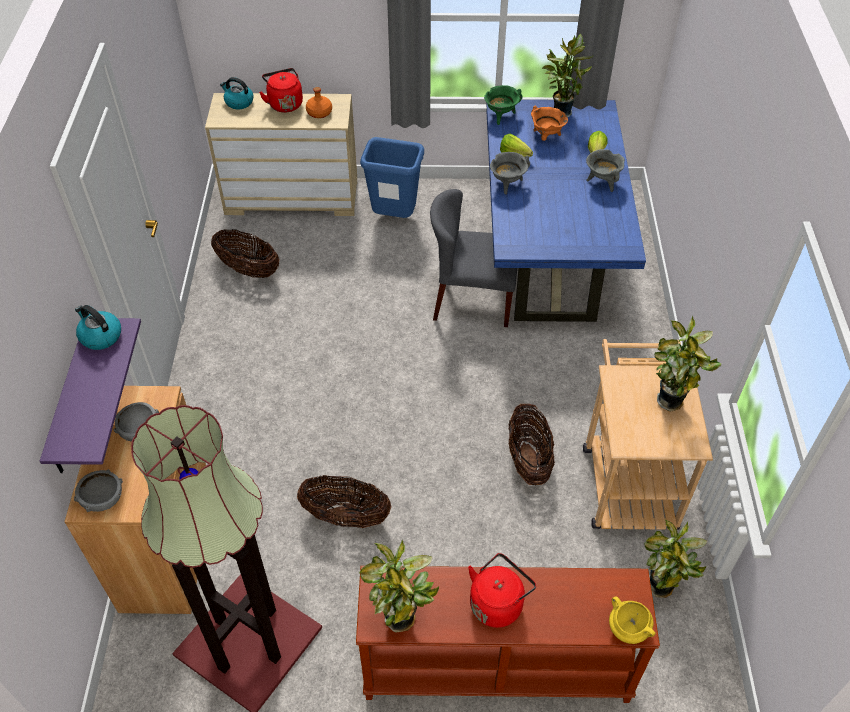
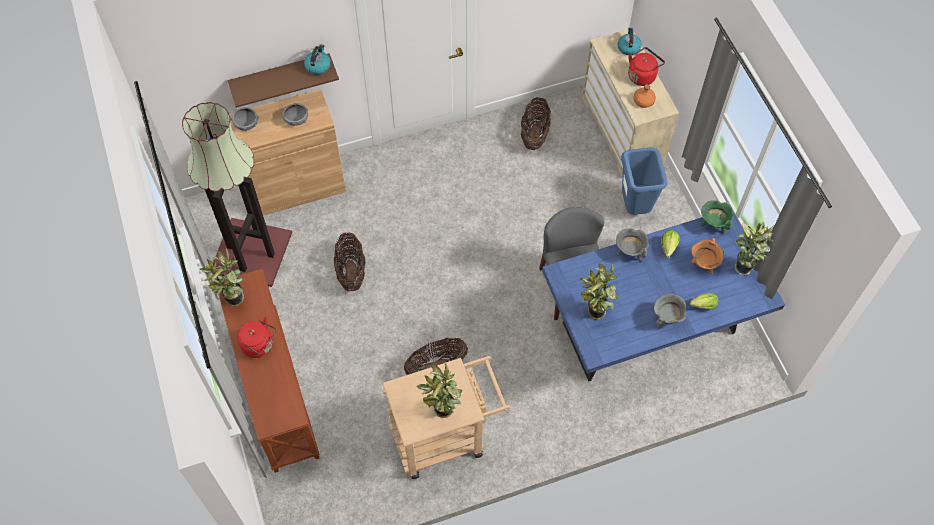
camera: 70 degrees right, 10 degrees up
(71, 400) = (281, 75): purple shelf -> brown shelf
(627, 628) = (263, 420): yellow cooking pot -> none
(661, 590) = (361, 477): potted plant -> potted plant (594, 313)

